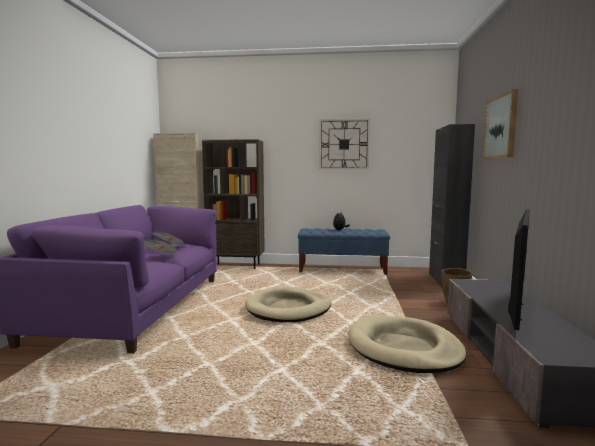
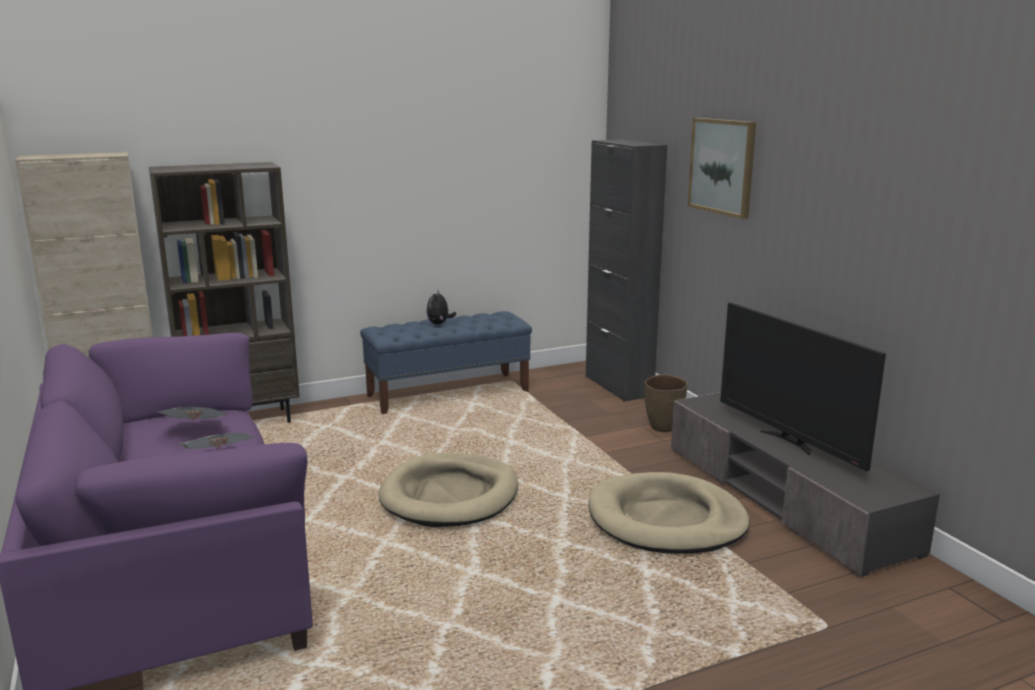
camera: 30 degrees left, 10 degrees up
(344, 144) = (430, 162): wall clock -> none
(515, 310) = (789, 442): television -> television turned 150 degrees clockwise

